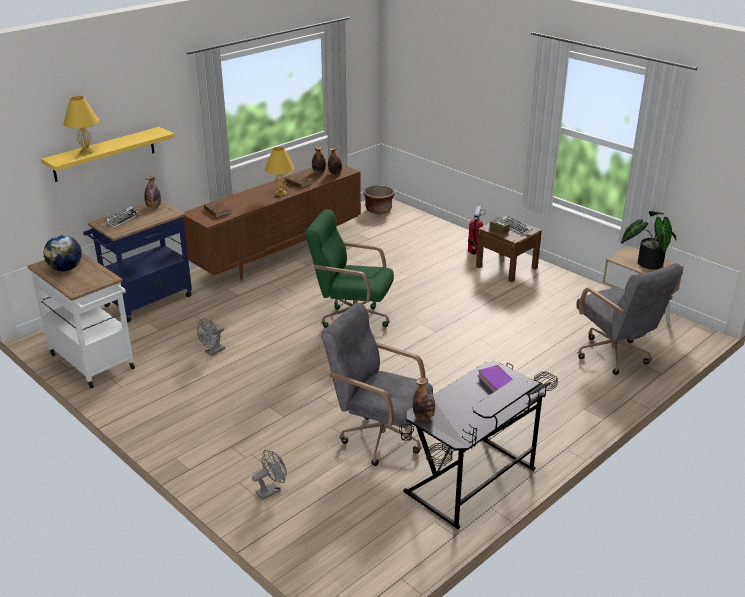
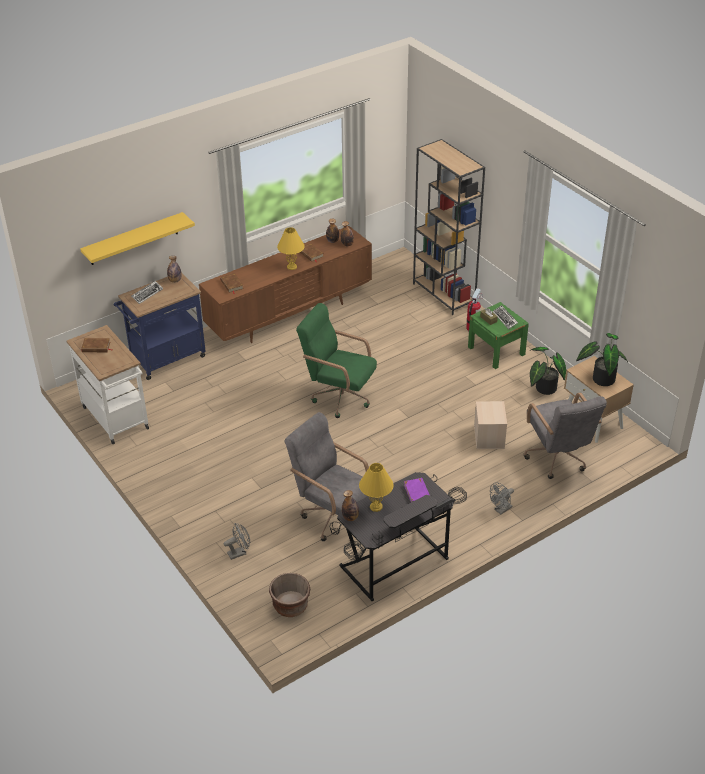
camera: 10 degrees right, 10 degrees up
(65, 269) = (96, 347): globe -> brown book
(86, 152) = (118, 243): yellow table lamp -> yellow table lamp (376, 507)
(213, 352) = (214, 418): grey fan -> grey fan (501, 510)
(378, 210) = (396, 268): brown planter -> brown planter (290, 606)
(435, 226) = (444, 294): none -> bookcase
(506, 267) = (496, 351): brown nightstand -> green nightstand
(531, 342) = (489, 437): none -> beige storage box
(569, 295) = (543, 389): none -> potted plant

